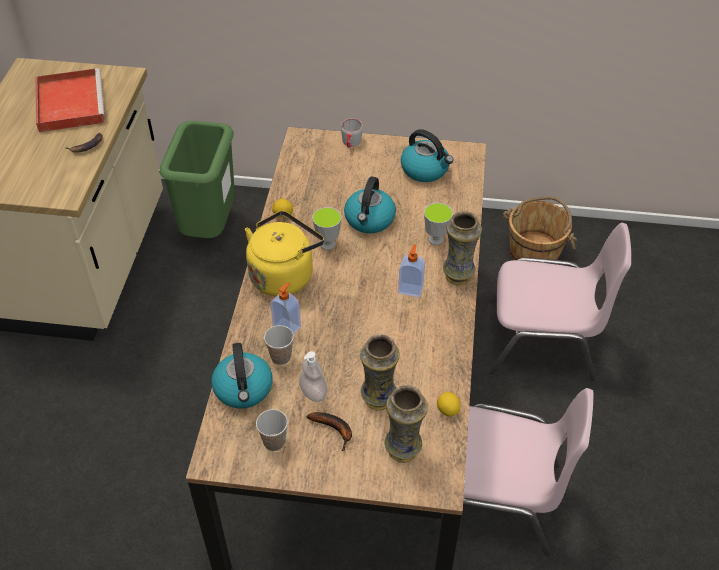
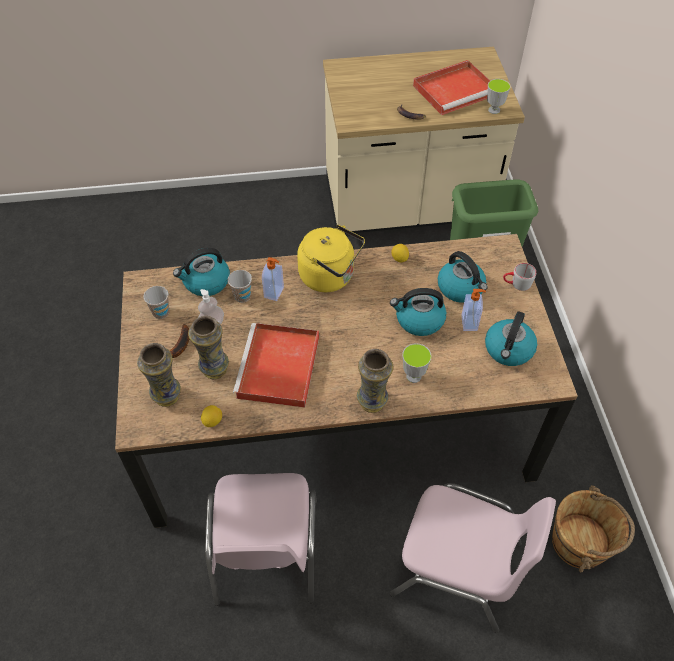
camera: 75 degrees right, 5 degrees up
(327, 244) = (376, 297): cup -> cup (494, 110)
(341, 181) = (461, 288): none -> kettle
(395, 341) = (279, 369): none -> red tray
(410, 289) = (343, 368): soap dispenser -> soap dispenser (470, 323)
(543, 340) = (459, 568): pink chair -> pink chair turned 60 degrees counterclockwise

